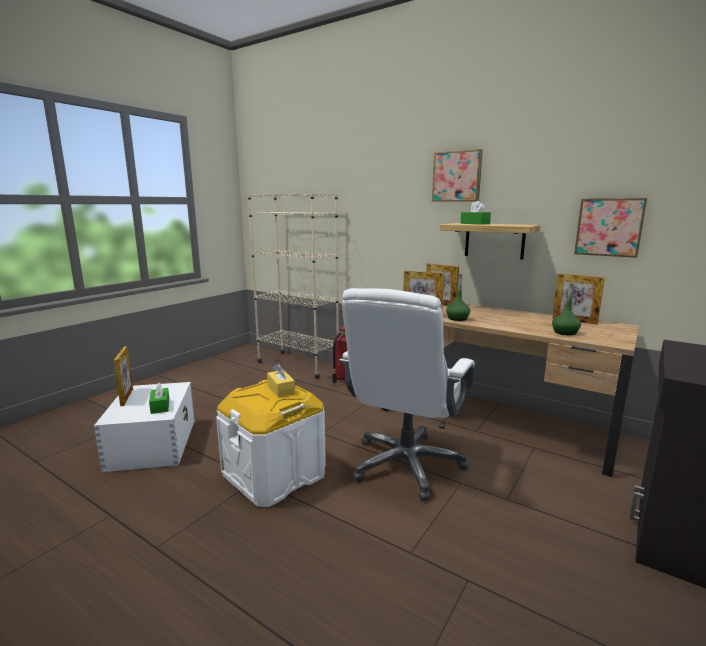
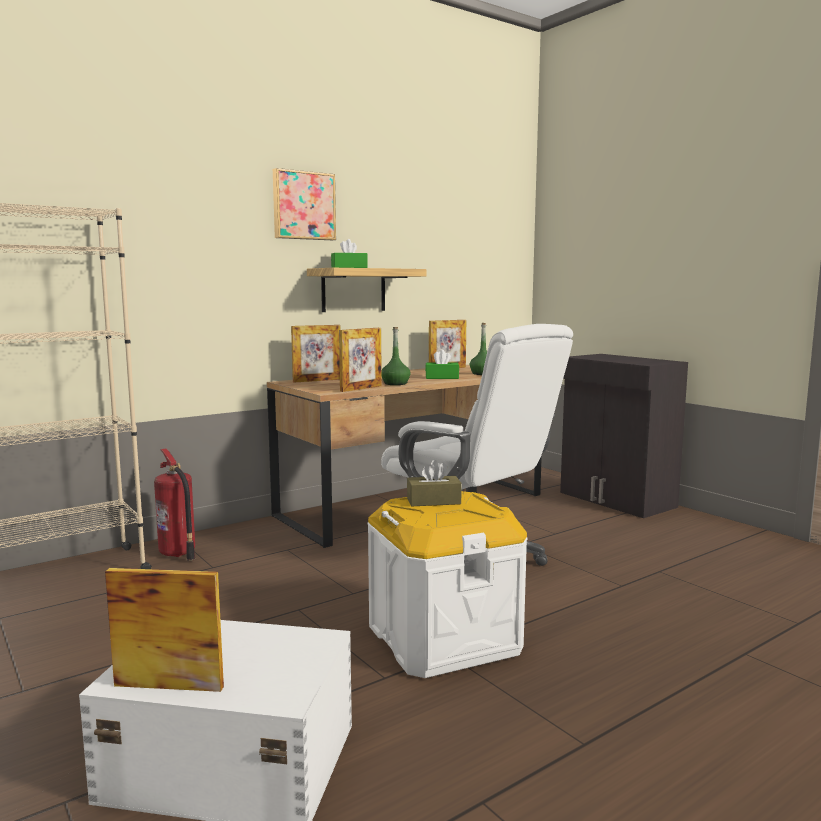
camera: 70 degrees left, 5 degrees down
(160, 406) = (274, 644): green tissue box -> green tissue box (442, 377)
(281, 389) = (433, 501): yellow tissue box -> brown tissue box
(609, 227) = (449, 271): picture -> none

